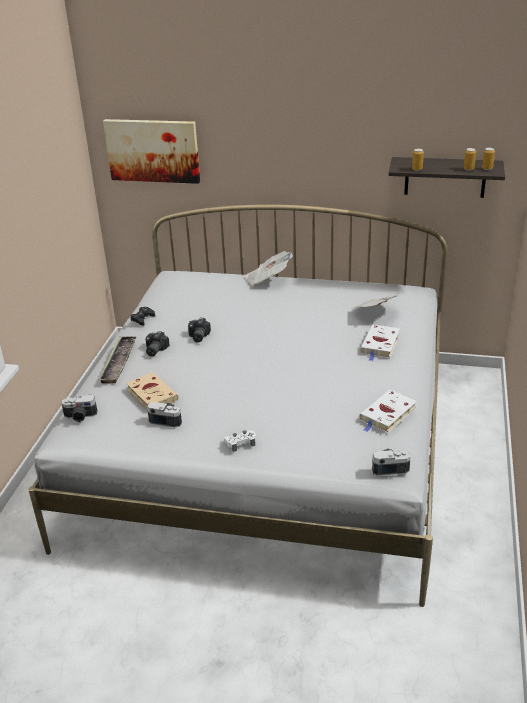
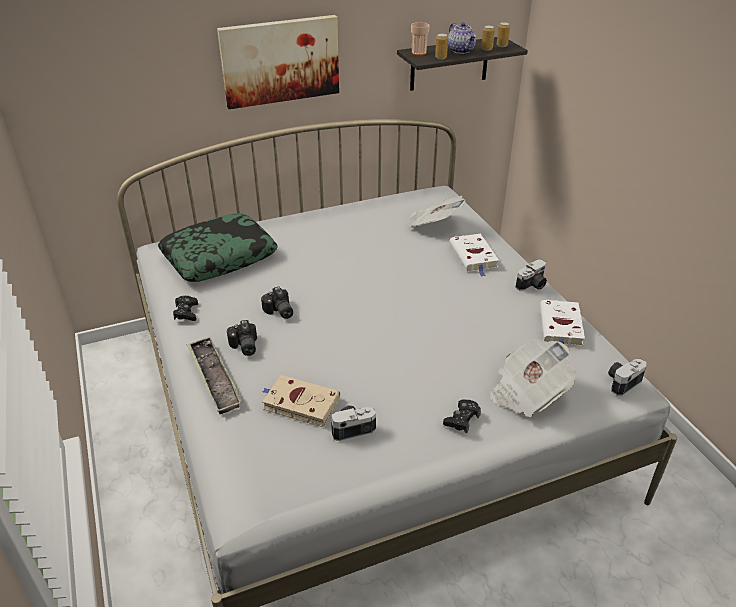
camera: 35 degrees left, 5 degrees up
(80, 416) = (239, 471): camera -> camera (532, 285)
(153, 150) = (102, 91): picture -> picture (280, 61)
(198, 290) = (219, 257): none -> pillow
(240, 443) = (462, 419): white game controller -> black game controller
(268, 279) = (286, 221): newspaper -> newspaper (527, 392)
(405, 162) = (419, 53): none -> cup
(444, 166) = (461, 50): none -> teapot

